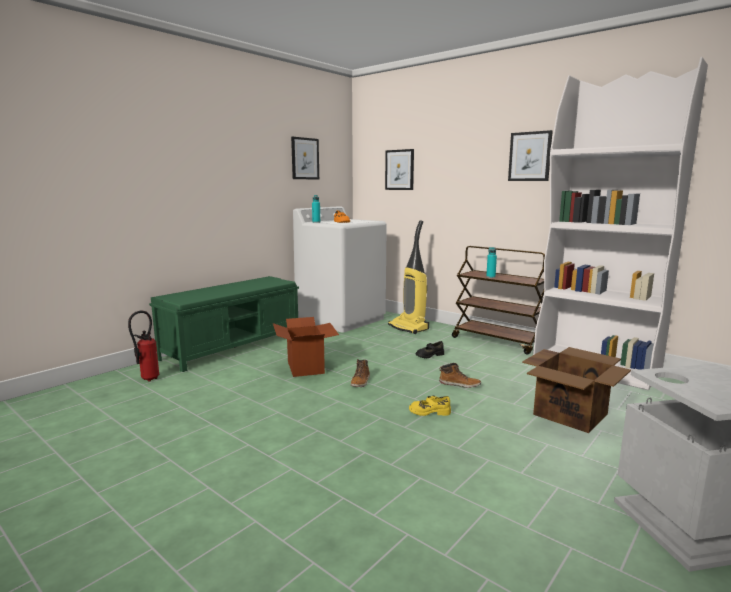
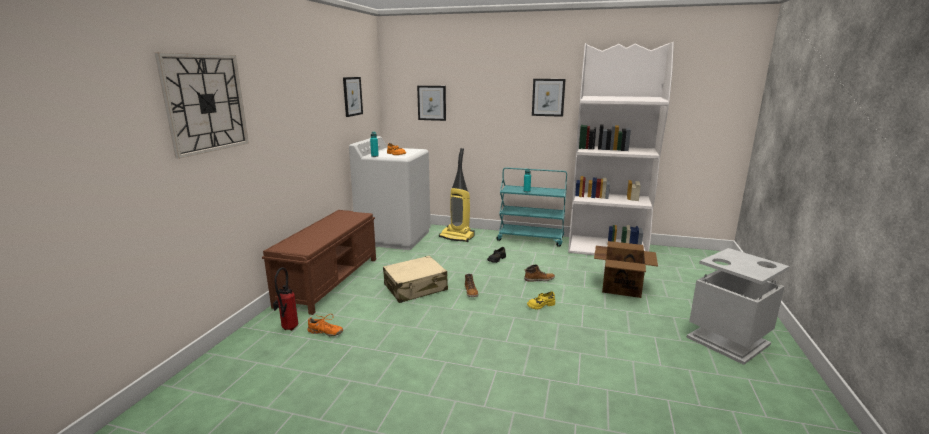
camera: 25 degrees left, 5 degrees up
(90, 137) = (205, 103): none -> wall clock
(173, 389) = (325, 332): none -> orange shoe
(234, 347) = (330, 281): green bench -> brown bench
(306, 367) = (416, 288): cardboard box -> beige suitcase
(498, 341) = (531, 239): brown cart -> turquoise cart

